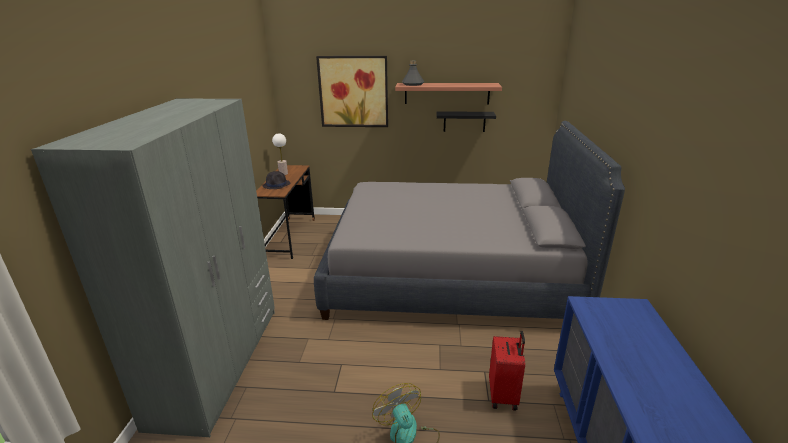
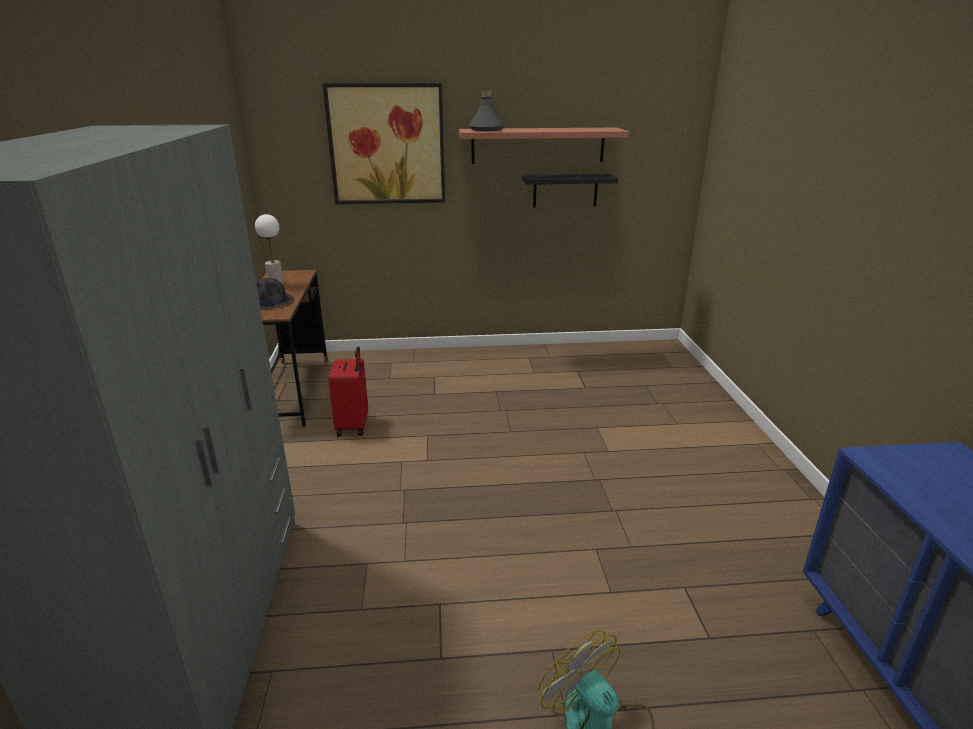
camera: 10 degrees left, 0 degrees up
(450, 275) = (573, 432): grey bed -> none
(504, 396) = (731, 626): red suitcase -> red suitcase (354, 426)

